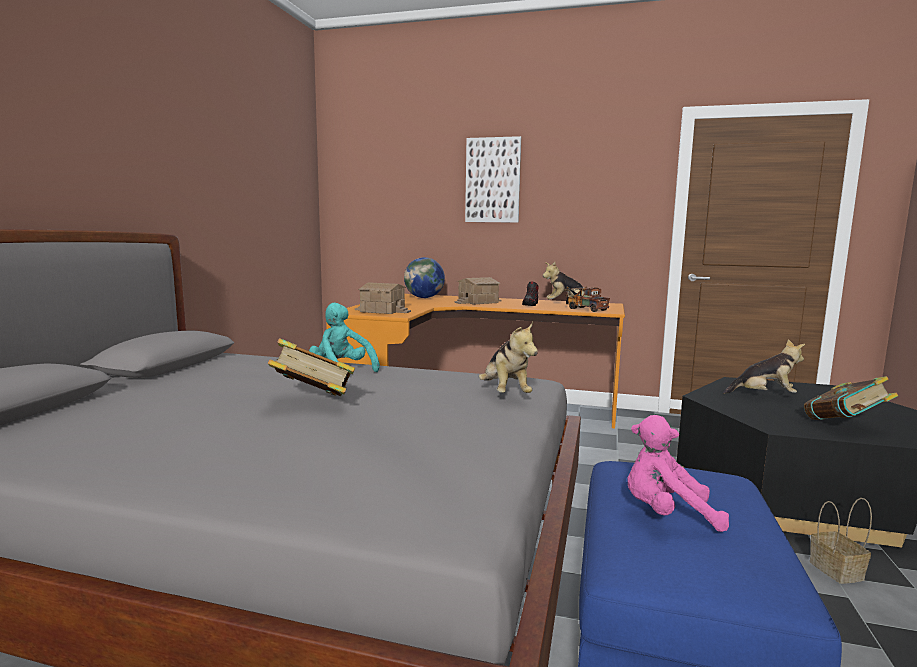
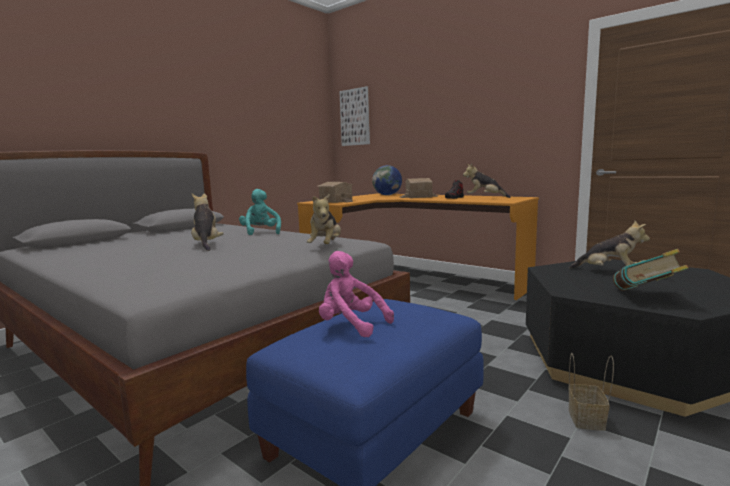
camera: 25 degrees right, 0 degrees up
(312, 403) = (206, 244): book -> plush toy
(492, 180) = (439, 103): picture -> picture (355, 117)
(584, 309) = (489, 200): toy truck -> none

